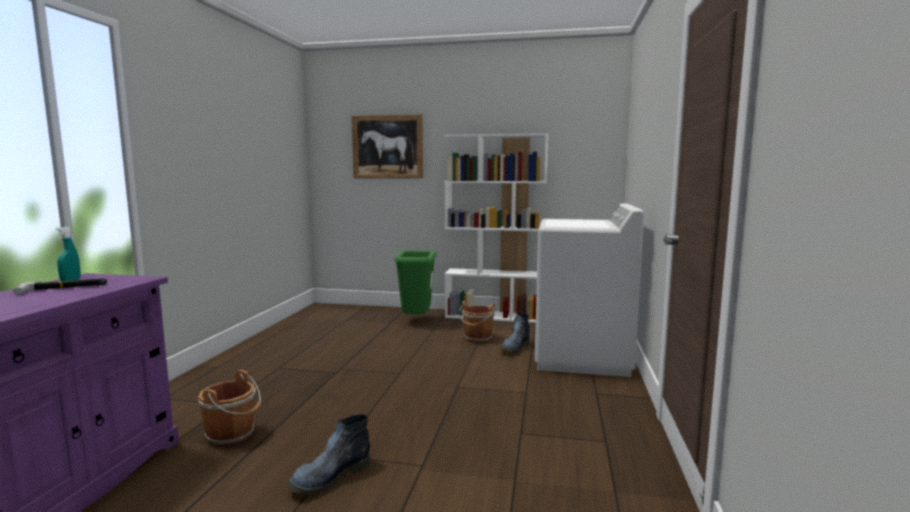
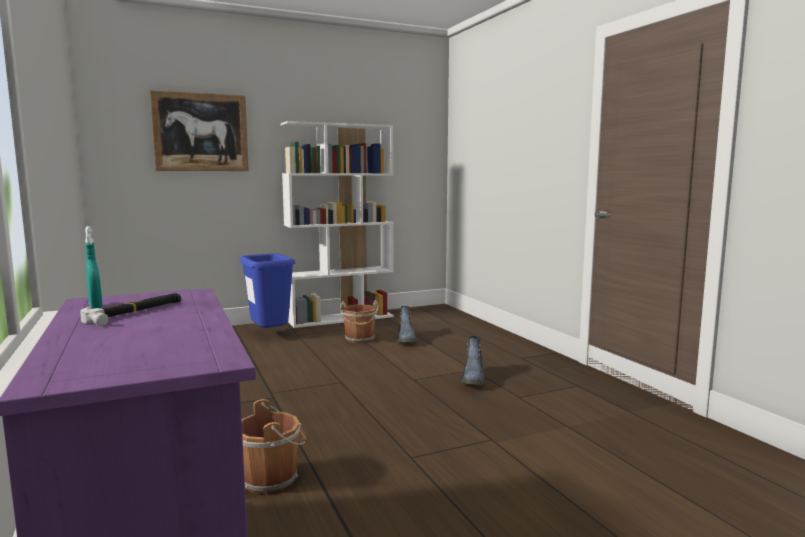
camera: 35 degrees left, 0 degrees up
(330, 478) = (439, 474): boot -> boot (474, 380)
(416, 321) = (269, 336): green trash can -> blue trash can
(581, 357) = (469, 336): white washing machine -> none

